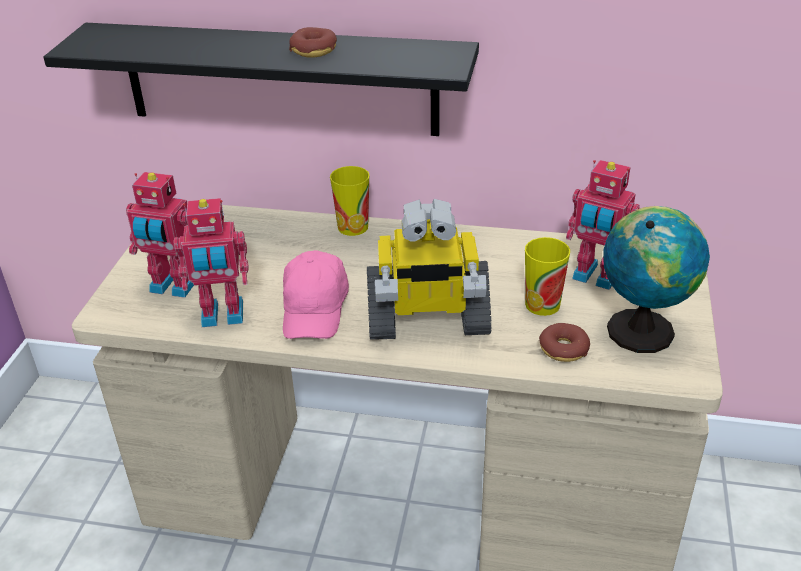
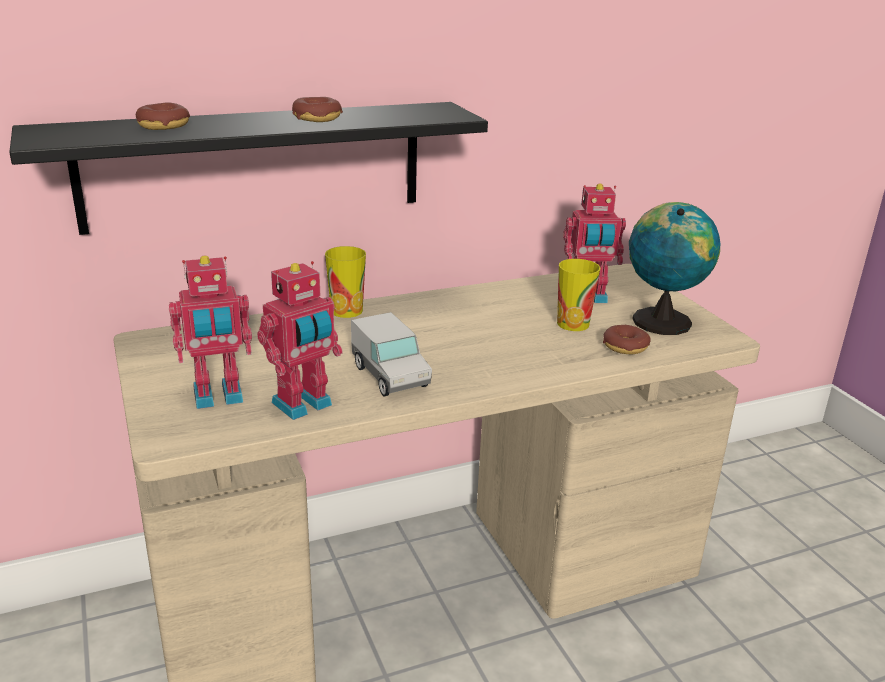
camera: 35 degrees left, 10 degrees down
(181, 41) = (164, 126): none -> donut
(315, 309) = (390, 376): pink cap -> toy truck
(427, 320) = (497, 357): toy robot -> none

